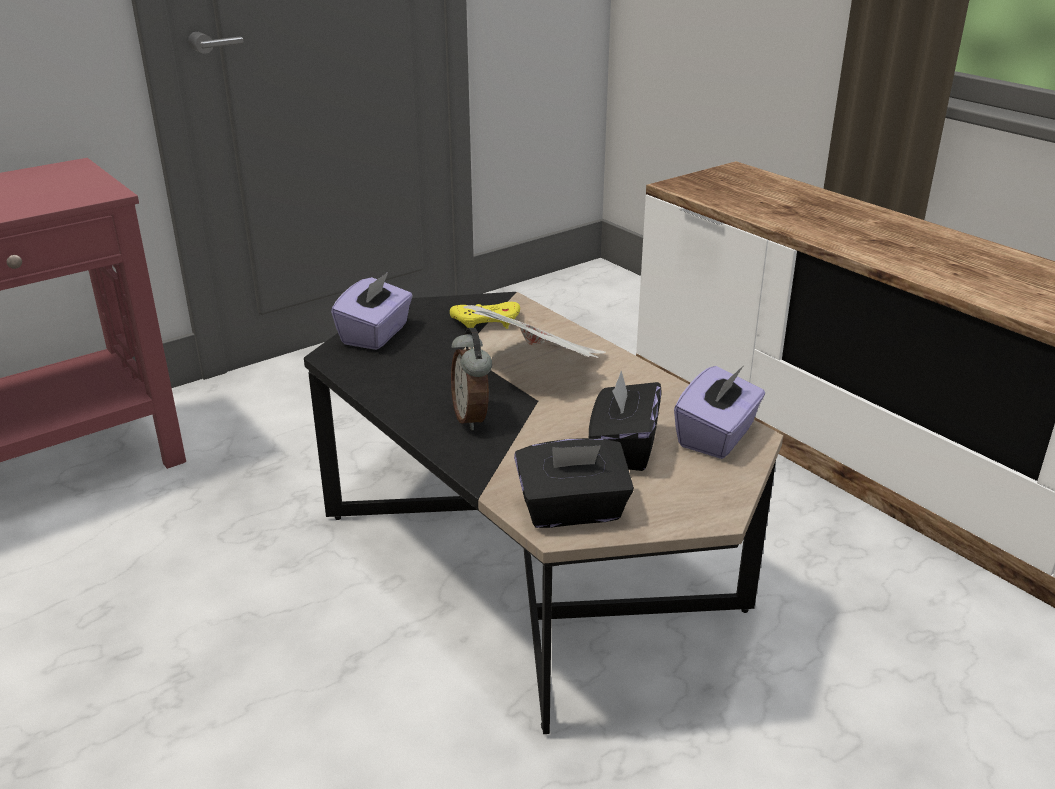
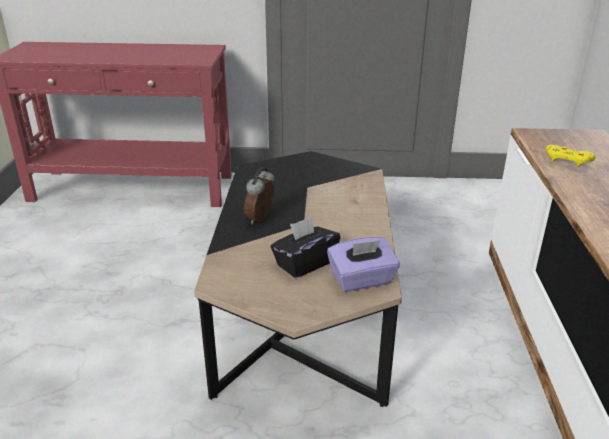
camera: 40 degrees right, 0 degrees up
(376, 334) = (281, 166): purple tissue box -> none
(486, 321) = (341, 177): yellow game controller -> yellow game controller (567, 160)
(539, 367) = (330, 208): newspaper -> none
(572, 511) = (234, 279): black tissue box -> none

